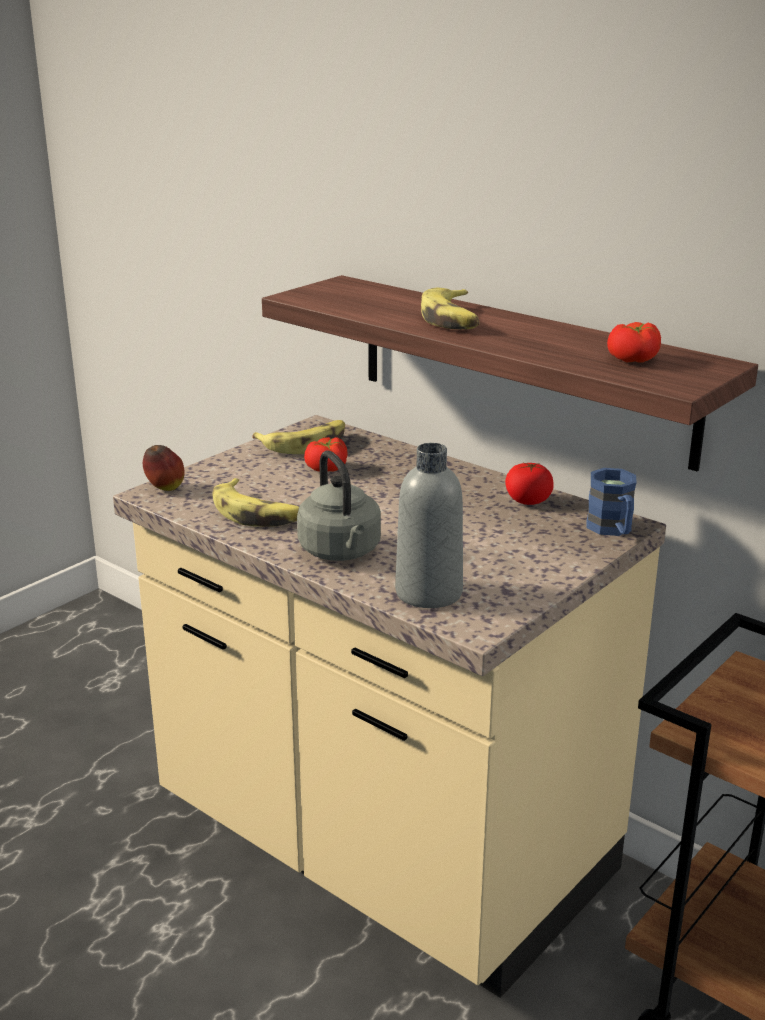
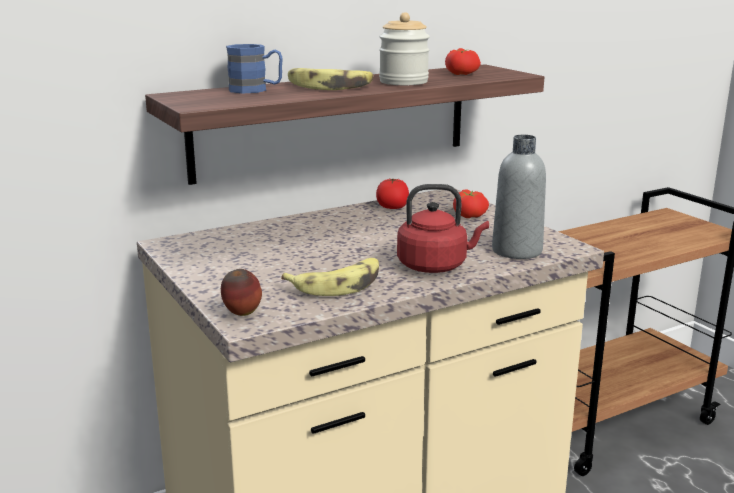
camera: 70 degrees left, 5 degrees down
(305, 444) = (206, 252): banana -> none
(327, 469) = (270, 251): tomato -> tomato (470, 215)
(341, 552) = (435, 266): grey kettle -> red kettle
(526, 342) = (403, 82): none -> jar
(613, 530) = (453, 197): blue mug -> blue mug (256, 90)

